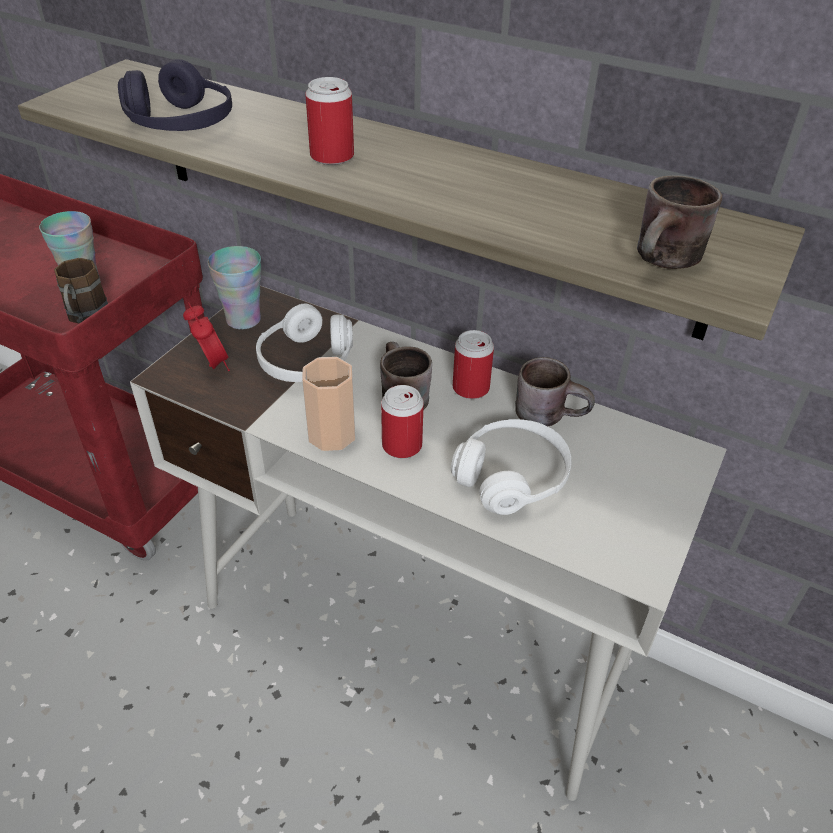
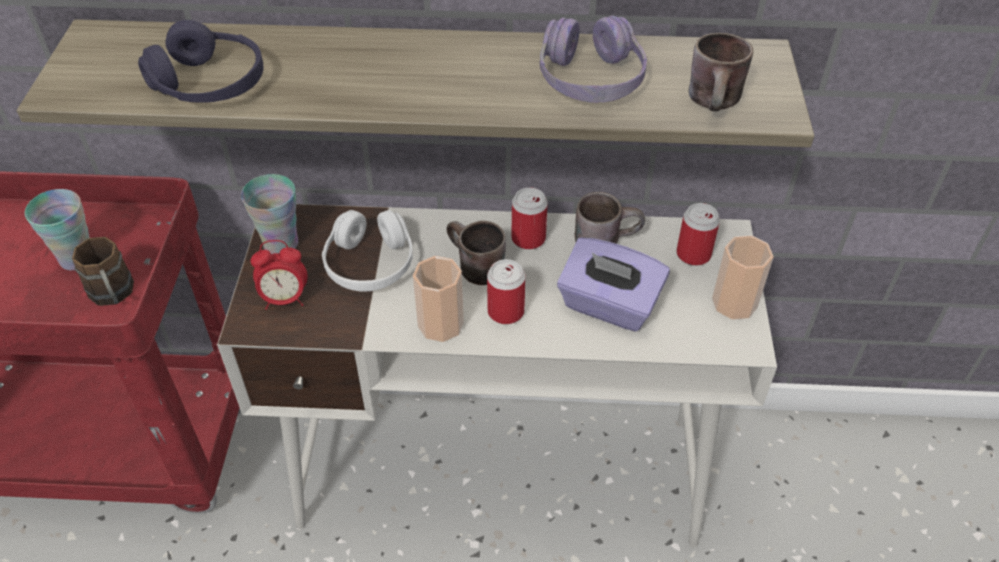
camera: 25 degrees left, 5 degrees up
(212, 365) = (285, 299): alarm clock -> alarm clock turned 135 degrees clockwise
(332, 157) = (384, 80): can -> can (693, 254)
(511, 477) = (608, 305): white headphones -> purple tissue box
(539, 206) = (590, 79): none -> purple headphones
(655, 525) = (734, 303): none -> cup

